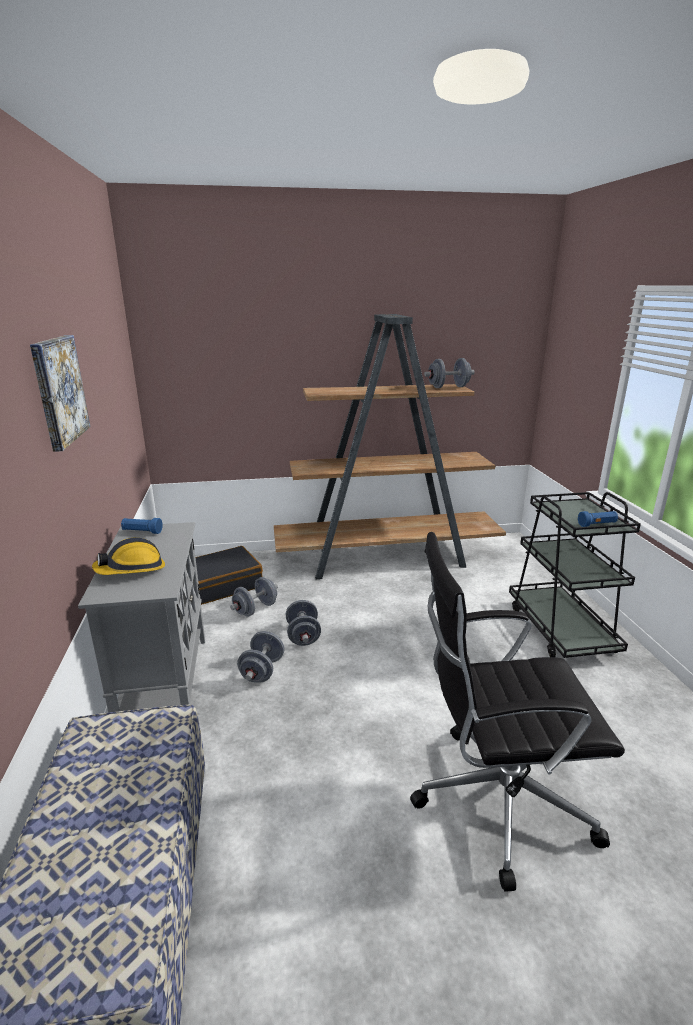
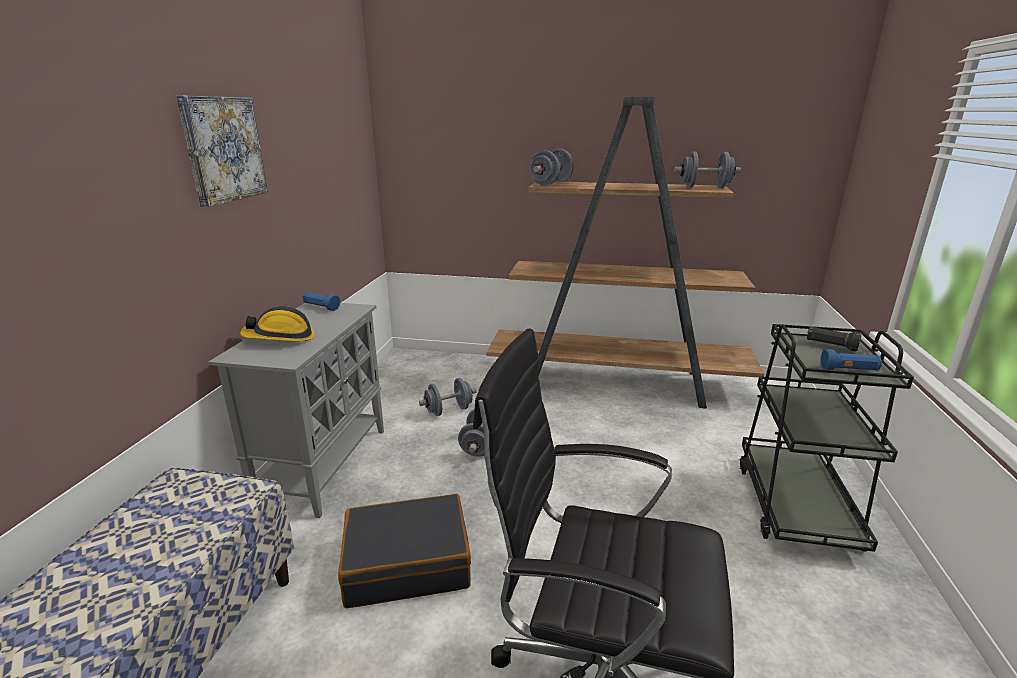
camera: 20 degrees right, 0 degrees up
(221, 584) = (430, 381): black suitcase -> black suitcase (407, 562)
(262, 670) = (419, 472): grey dumbbell -> grey dumbbell (551, 183)
(574, 507) = (830, 346): none -> black flashlight

